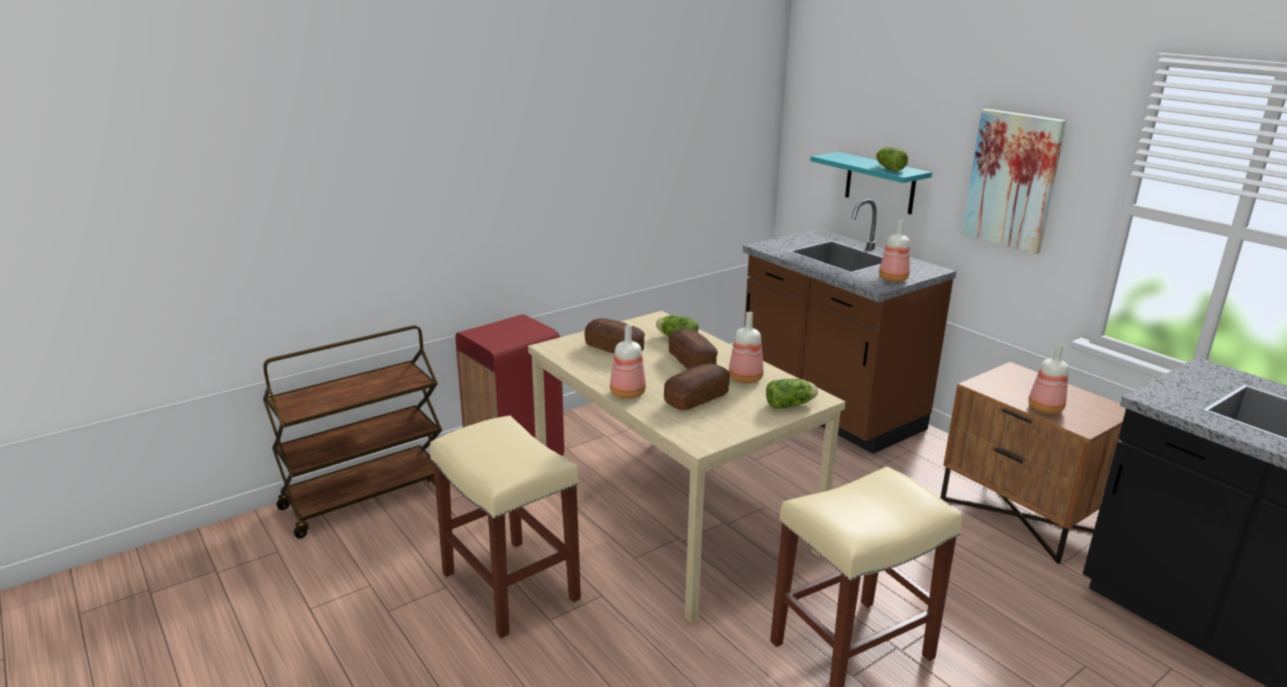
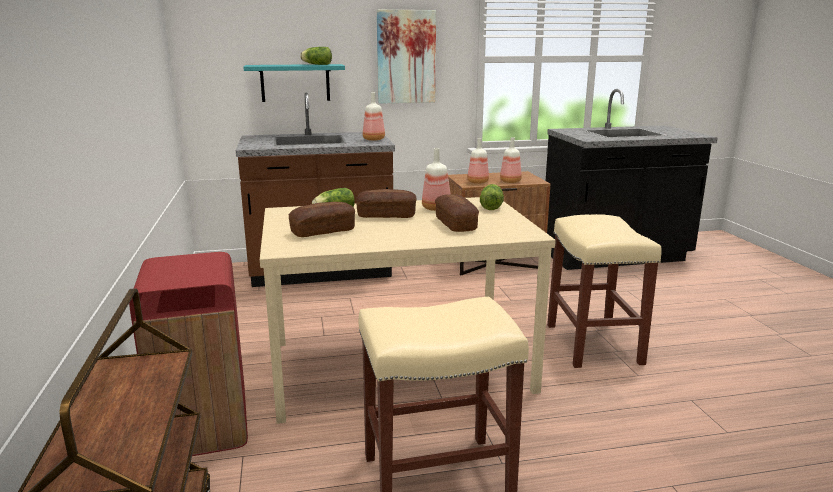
camera: 65 degrees left, 5 degrees down
(626, 393) = (422, 241): bottle -> bottle (477, 182)

